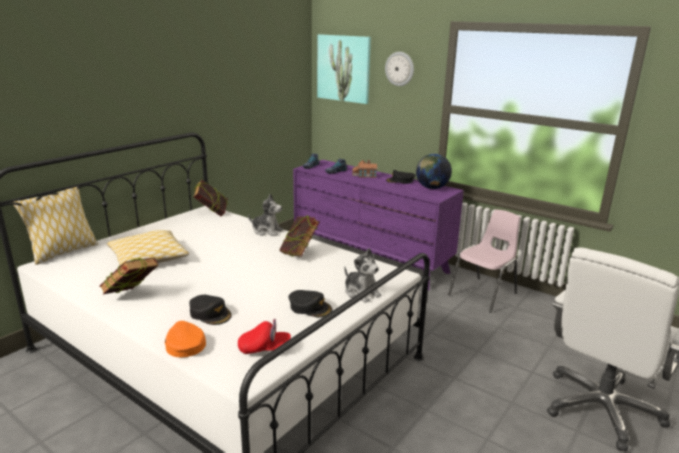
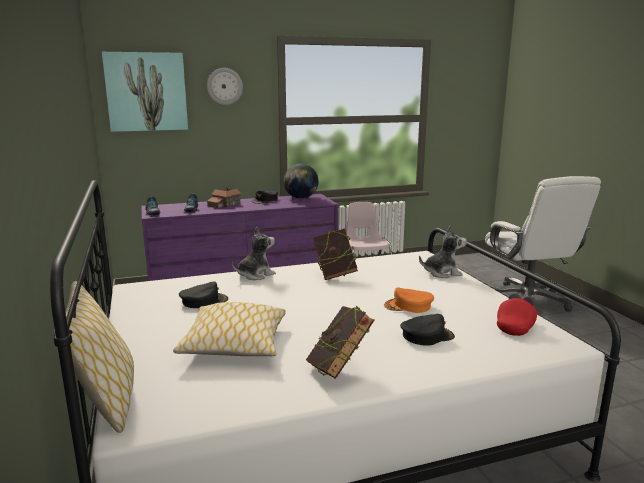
camera: 55 degrees left, 5 degrees down
(184, 344) = (484, 359): orange cap -> orange cap (408, 306)
(212, 213) = (151, 287): book -> none
(310, 307) = (452, 294): black cap -> black cap (204, 301)

